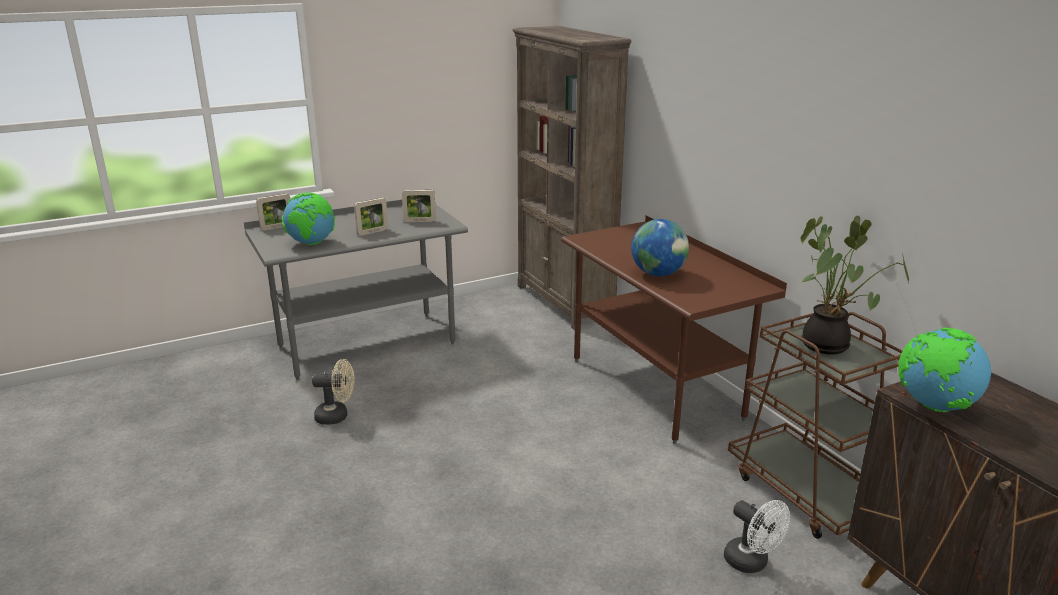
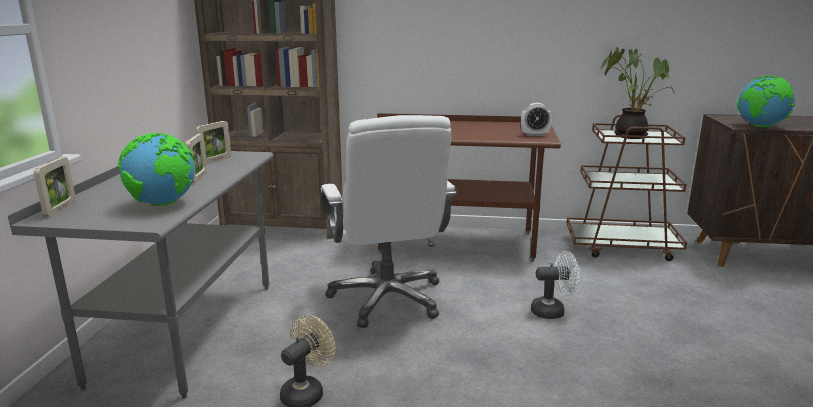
camera: 55 degrees left, 5 degrees down
(496, 396) = (387, 299): none -> white office chair
(658, 274) = (481, 134): globe -> none
(701, 296) = (535, 135): none -> alarm clock
(751, 563) = (685, 286): white fan -> white fan (553, 311)

